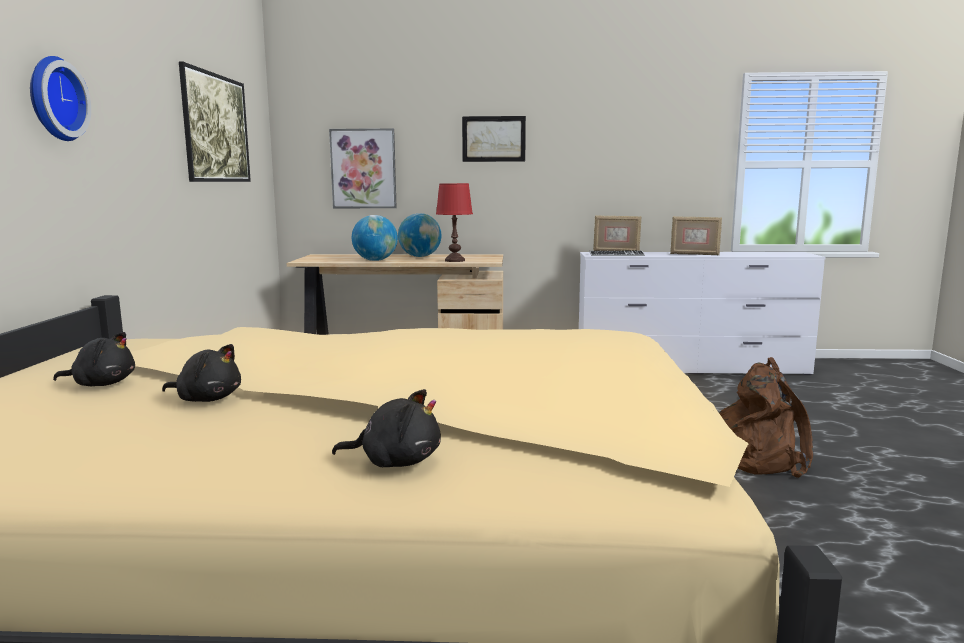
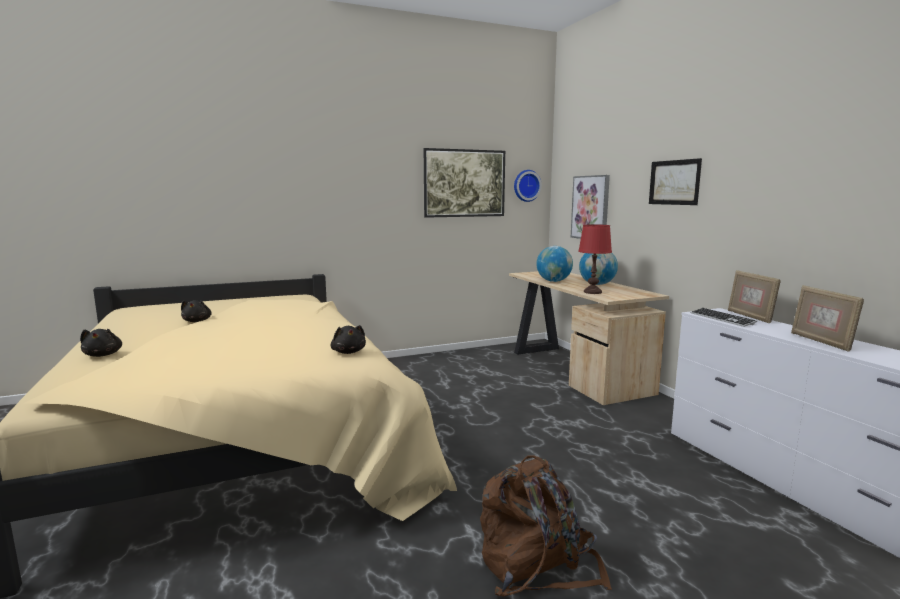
camera: 65 degrees right, 0 degrees up
(53, 99) = (305, 182): wall clock -> wall clock (526, 185)
(101, 384) = (220, 308): black plush toy -> black plush toy (348, 352)

